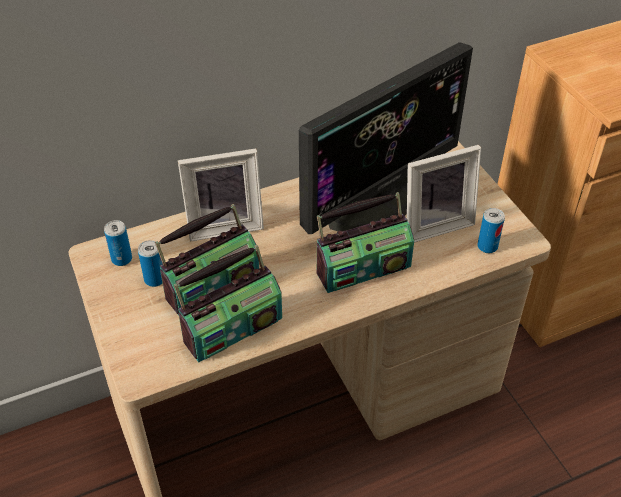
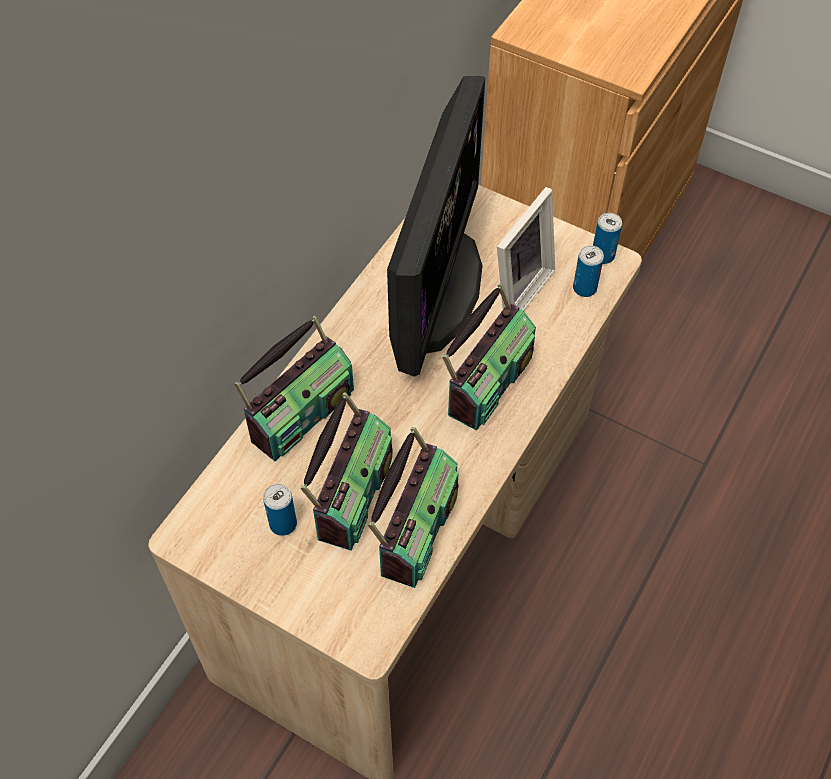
camera: 35 degrees left, 10 degrees up
(122, 259) = (223, 522): can -> can (602, 255)
(224, 224) = (300, 413): picture frame -> radio

